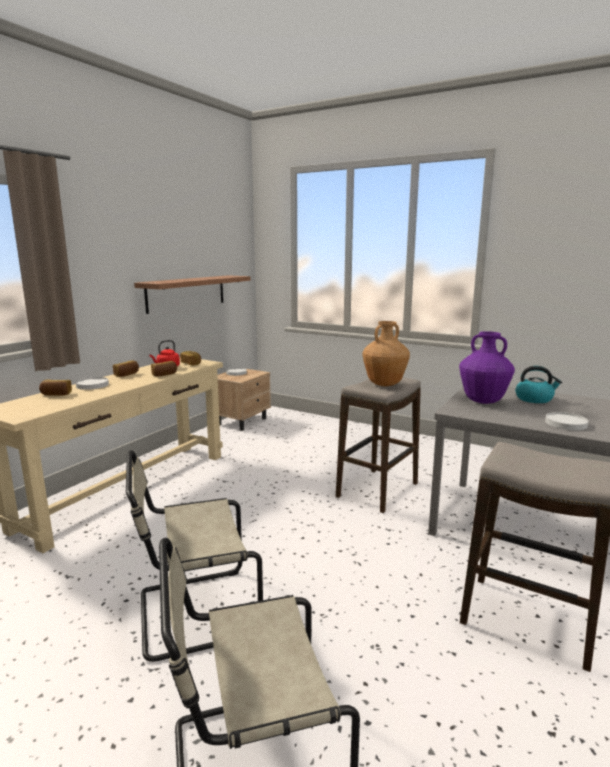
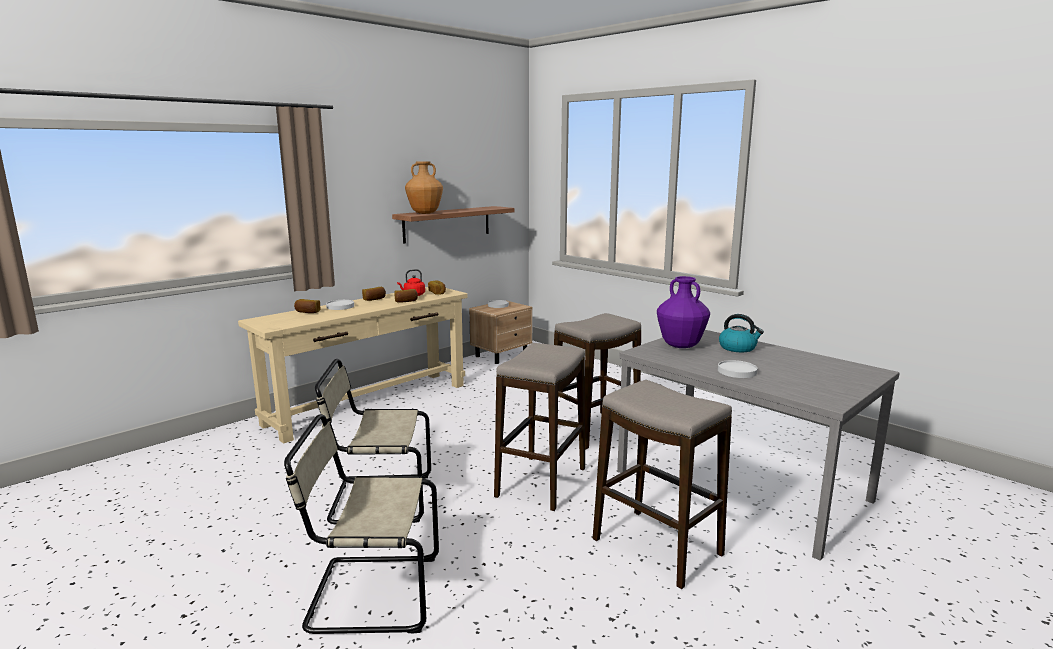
camera: 15 degrees right, 0 degrees up
(364, 559) = (542, 482): none -> stool
(384, 384) = (599, 324): brown vase -> brown vase (424, 213)

